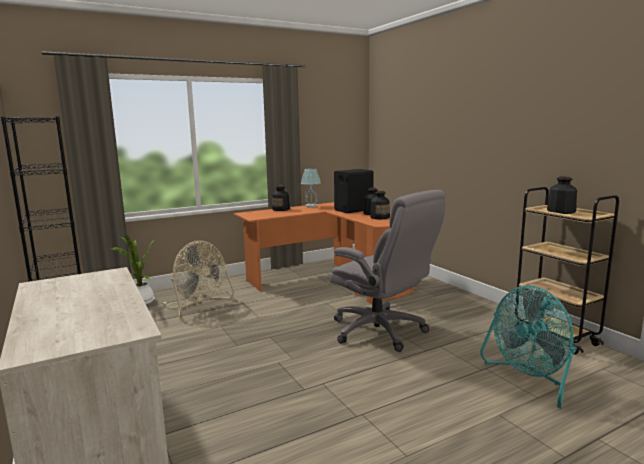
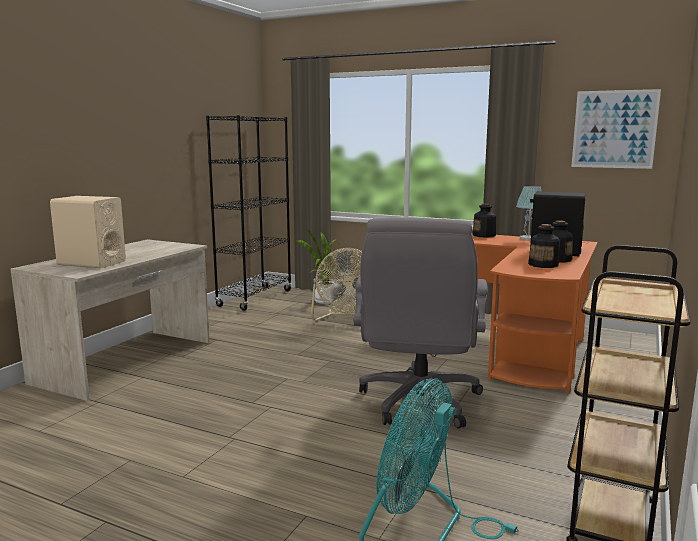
camera: 55 degrees right, 0 degrees up
(90, 320) = (91, 263): none -> beige speaker
(337, 127) = (614, 129): none -> picture
(560, 211) = (634, 295): bottle -> none

